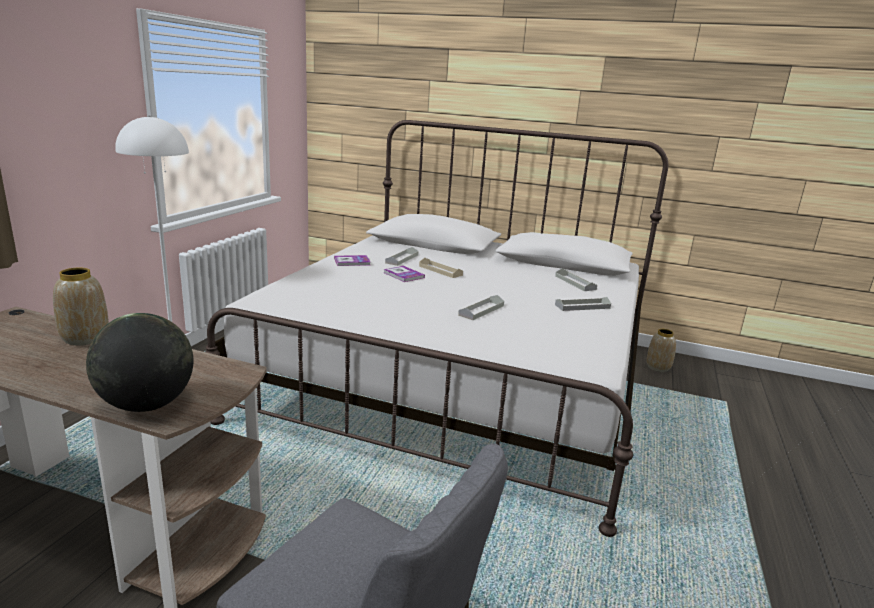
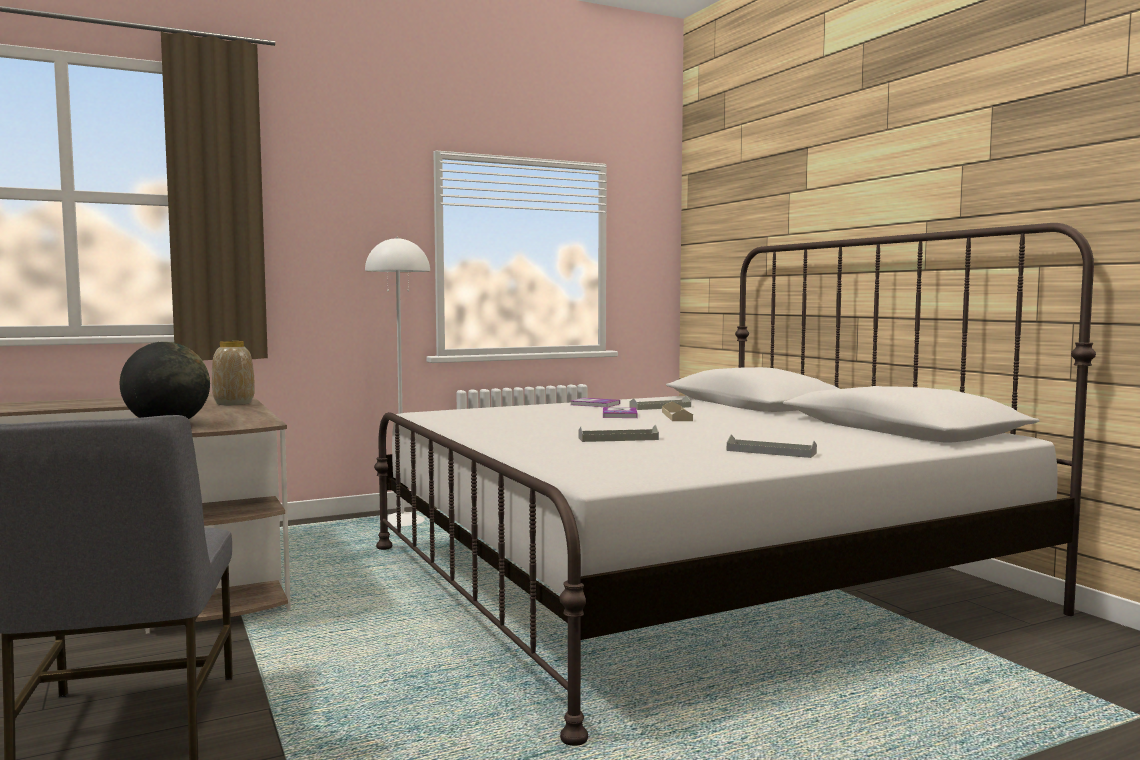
camera: 45 degrees right, 15 degrees down
(575, 283) = (841, 439): grey tray -> none
(658, 367) = (1076, 646): vase -> none

